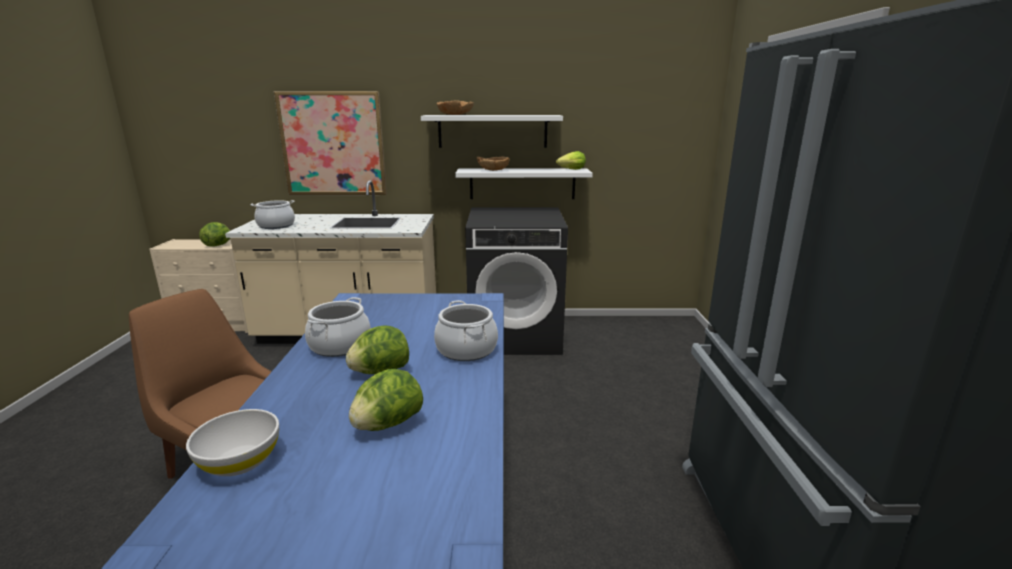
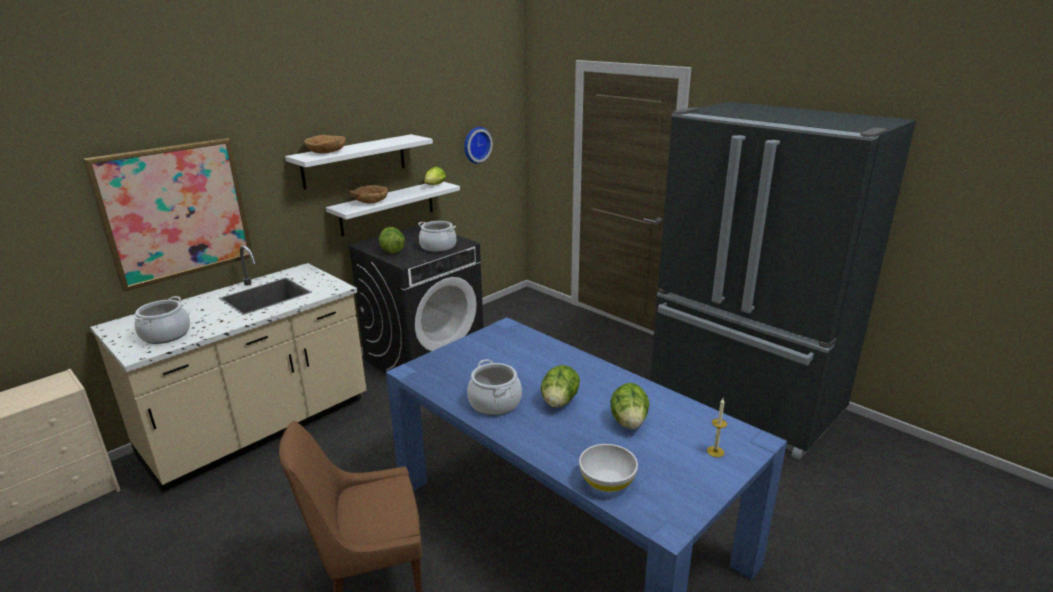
camera: 45 degrees left, 5 degrees up
(218, 245) = (47, 392): lettuce -> lettuce (392, 251)
(387, 519) = (715, 451): none -> candle
(466, 349) = (573, 364): cooking pot -> cooking pot (438, 247)
(642, 139) = (476, 144): none -> wall clock

